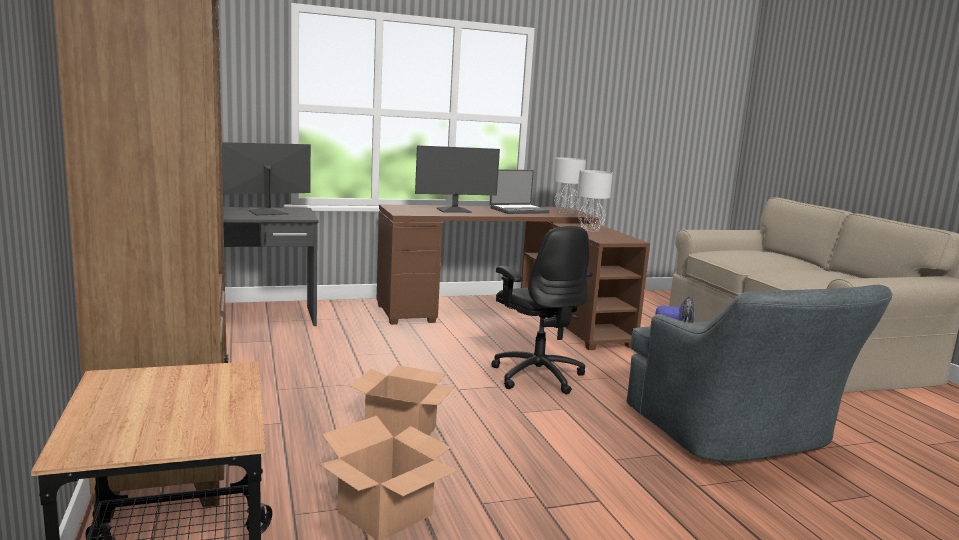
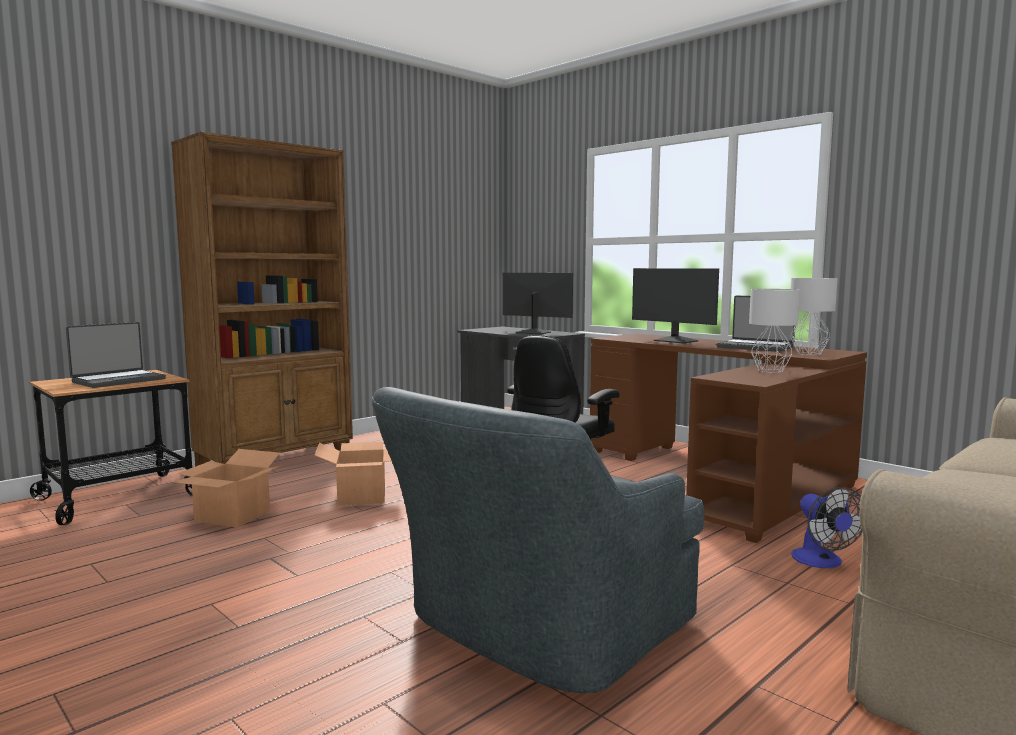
camera: 65 degrees right, 5 degrees down
(184, 399) = (118, 380): none -> laptop

